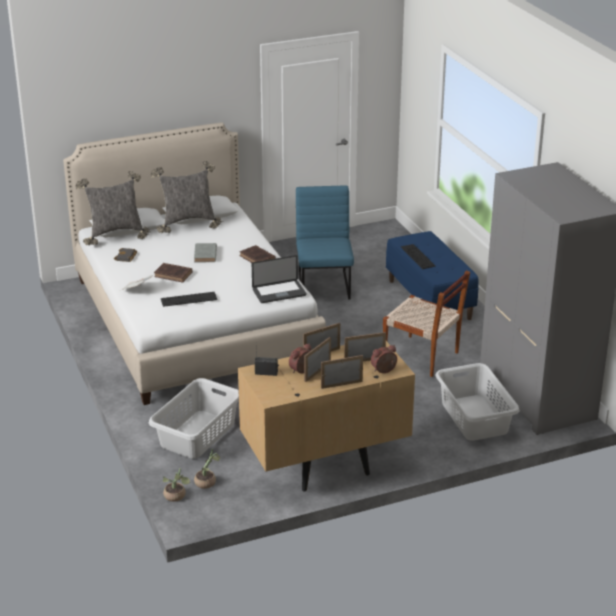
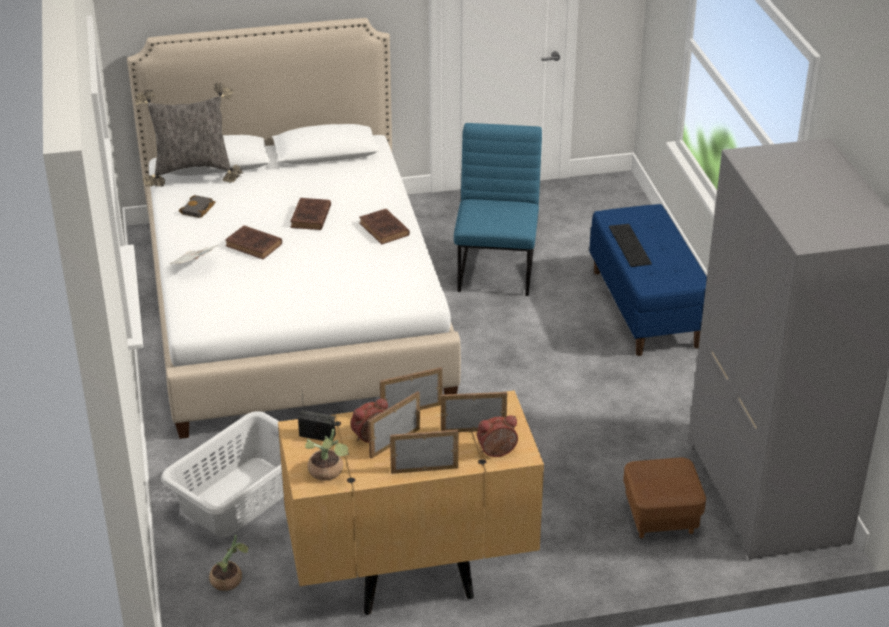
camera: 10 degrees right, 5 degrees up
(176, 497) = (177, 600): potted plant -> potted plant (328, 473)
(187, 227) = (301, 169): pillow -> none
(189, 299) = (262, 288): keyboard -> none
(205, 255) = (310, 218): grey book -> brown book
(279, 293) = (397, 290): laptop -> none
(422, 357) = (609, 404): chair -> none
(474, 417) = (661, 517): grey laundry basket -> brown ottoman

